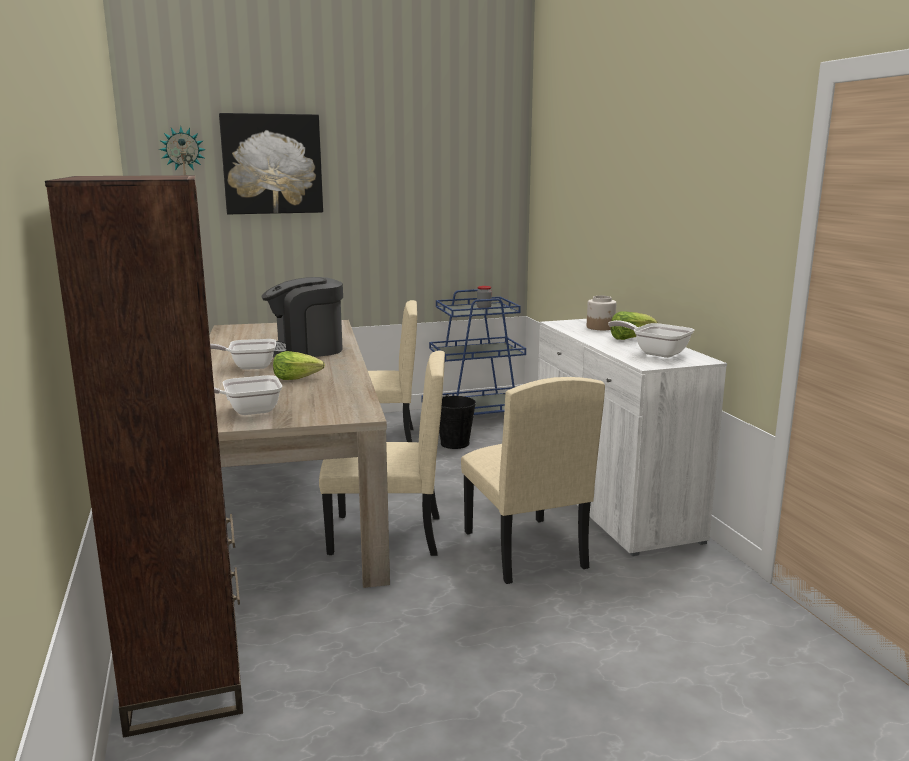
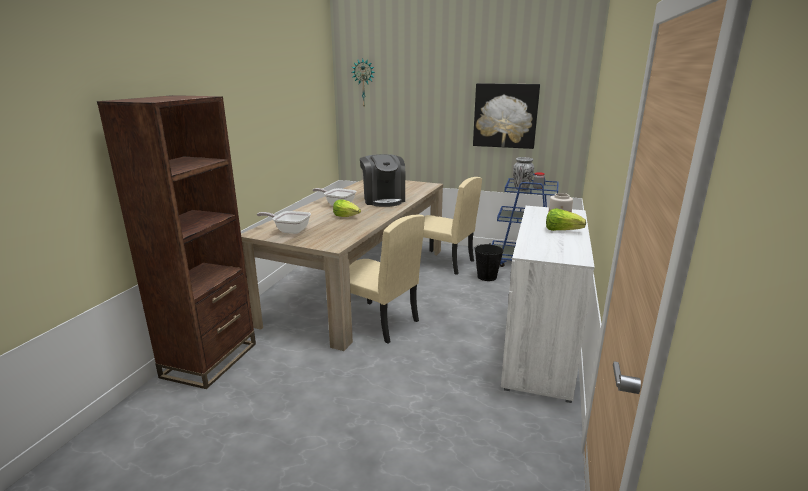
camera: 35 degrees right, 5 degrees up
(272, 164) = (412, 81): picture -> picture (505, 115)
(306, 350) = (383, 200): coffee machine -> coffee machine turned 120 degrees counterclockwise
(468, 311) = (521, 189): none -> vase
(523, 550) = (440, 358): beige chair -> none
(656, 353) = (554, 246): frying pan -> none

